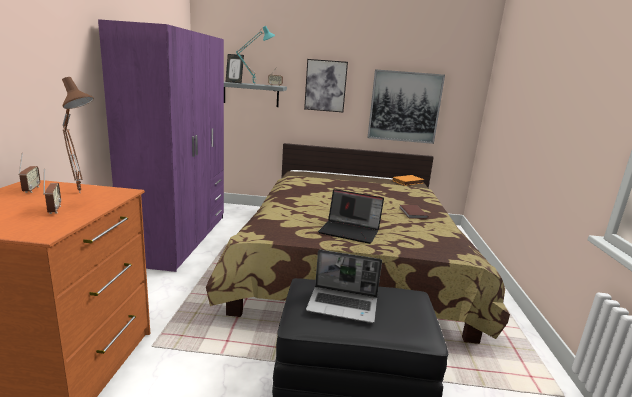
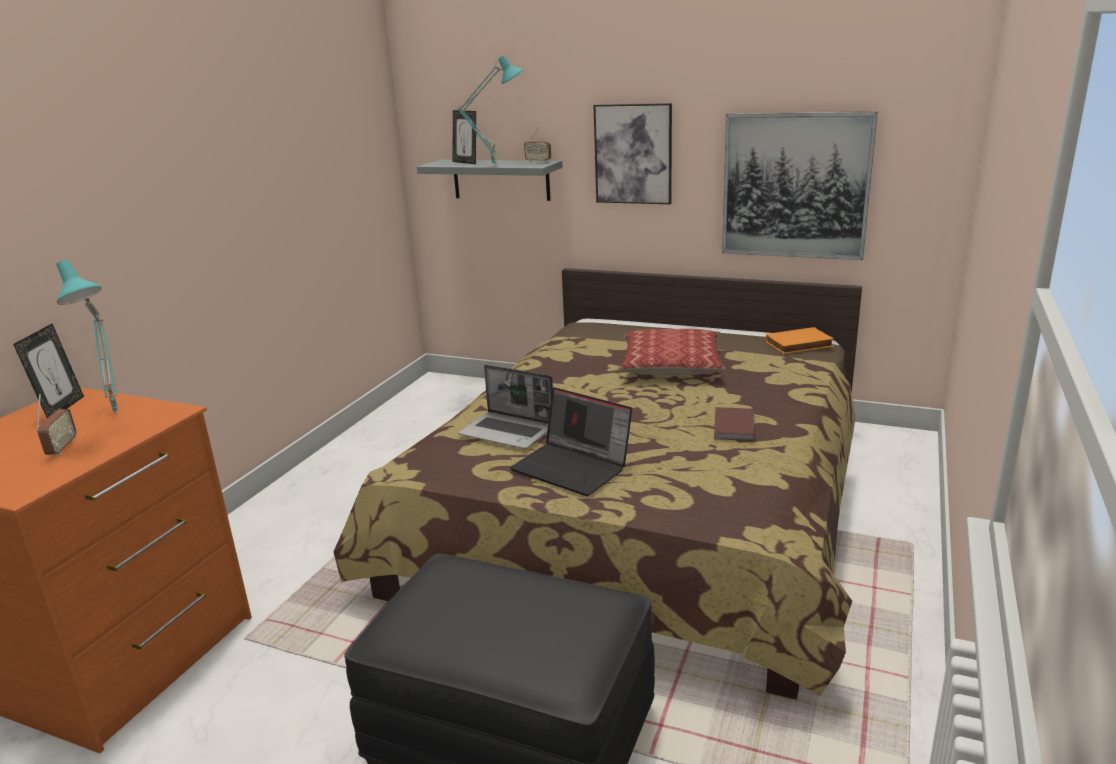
camera: 20 degrees right, 5 degrees up
(31, 189) = (62, 408): radio -> picture frame
(82, 192) = (119, 413): brown table lamp -> turquoise table lamp
(180, 238) = (369, 449): purple wardrobe -> none
(343, 305) = (469, 614): laptop -> laptop (508, 432)
(359, 188) = (671, 364): none -> pillow

